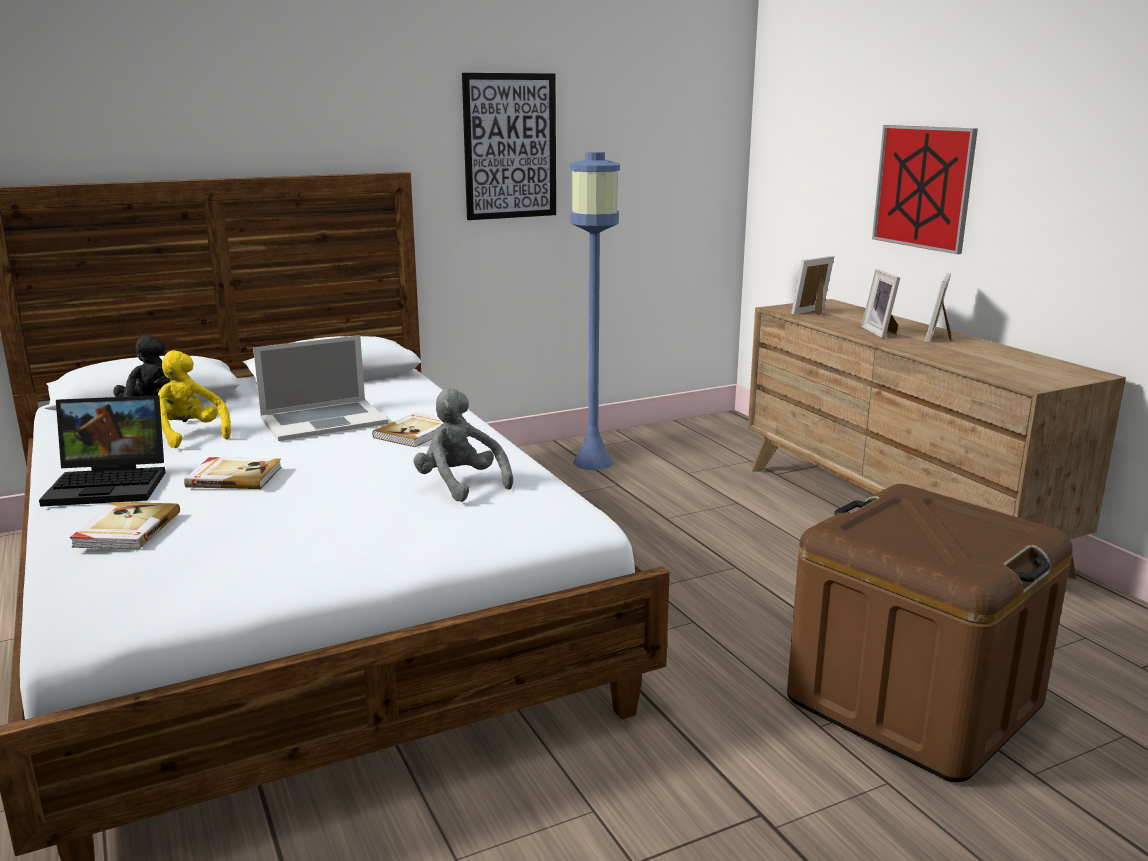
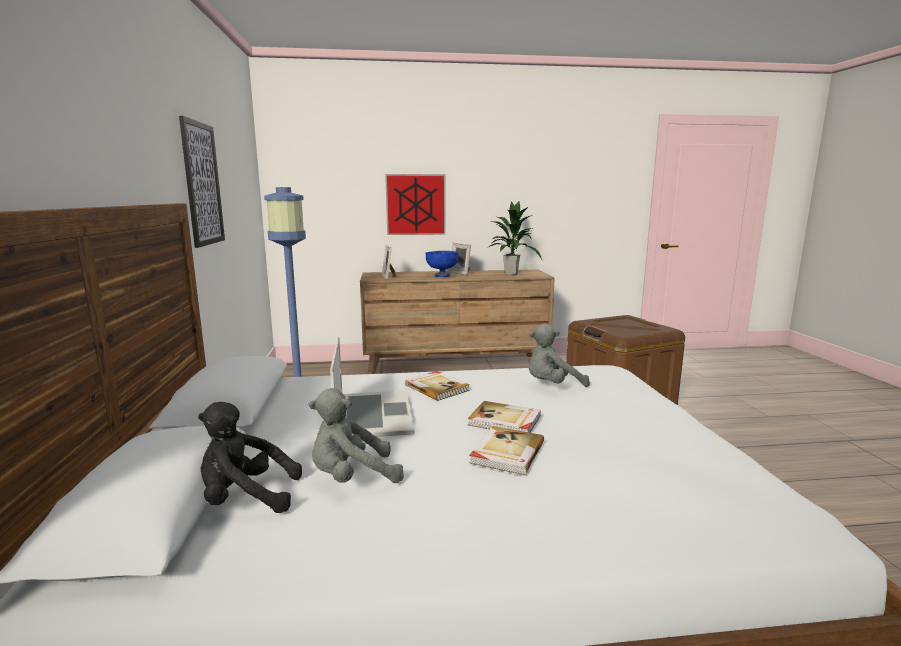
camera: 70 degrees left, 5 degrees down
(112, 484) = (491, 519): laptop -> none
(126, 530) = (635, 500): book -> book (504, 421)
(187, 435) = (352, 477): yellow plush toy -> grey plush toy
(881, 332) = (442, 276): picture frame -> blue bowl
(1002, 364) = (510, 274): none -> potted plant

